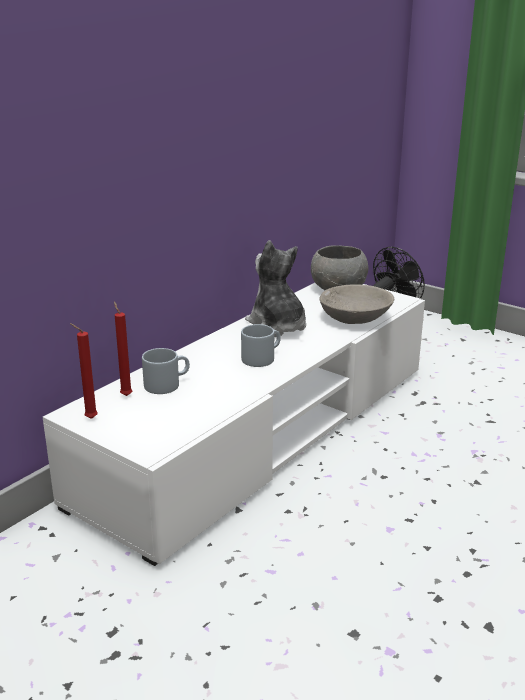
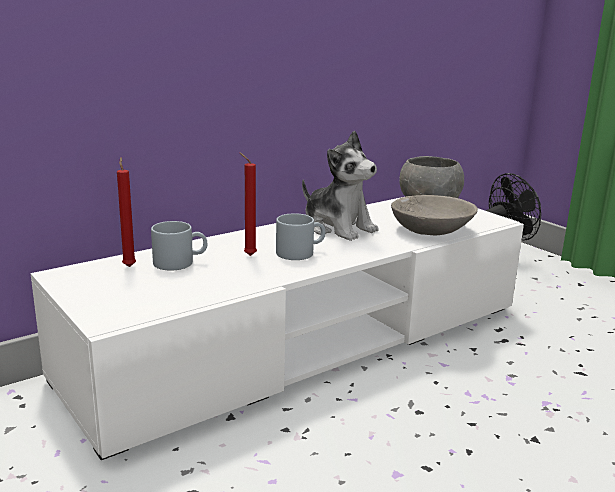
camera: 15 degrees right, 5 degrees down
(89, 418) = (73, 281): red candle -> red candle (248, 255)
(277, 326) = (338, 227): plush toy -> plush toy turned 150 degrees clockwise

